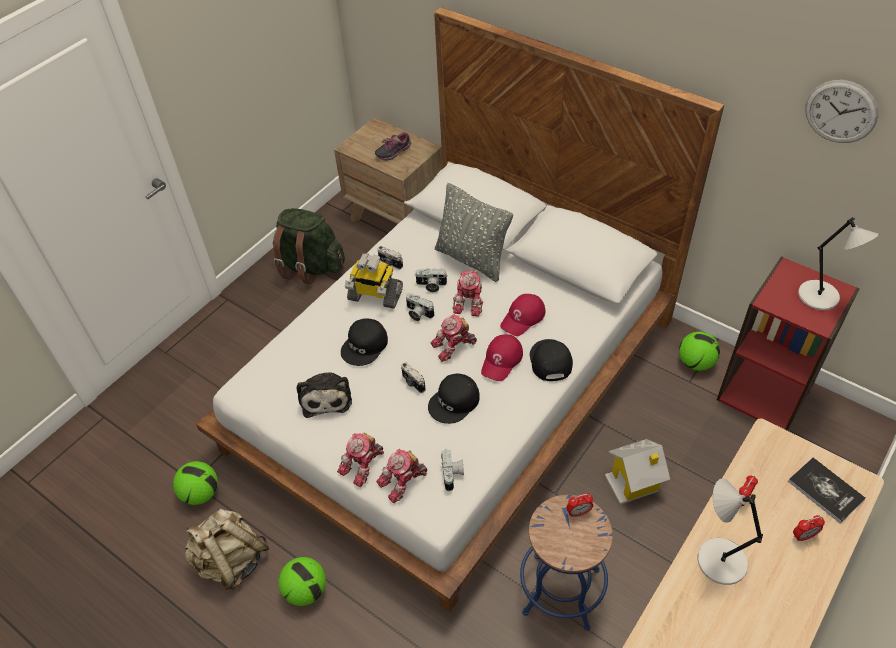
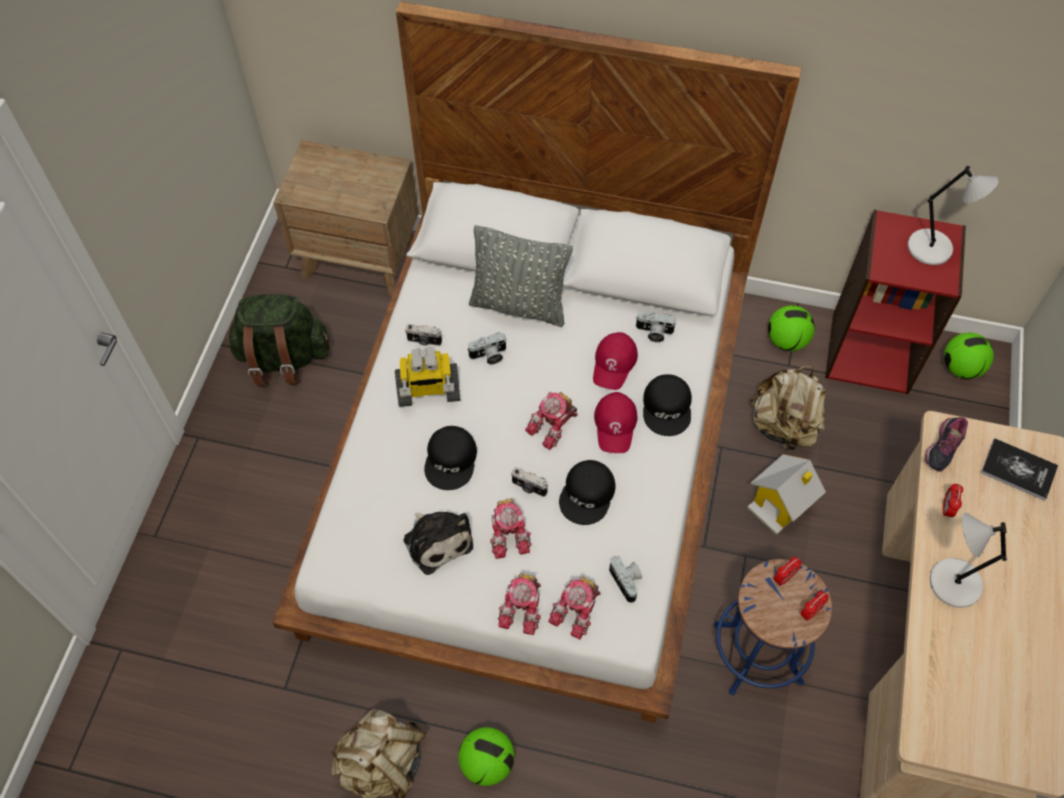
camera: 25 degrees left, 10 degrees up
(201, 493) = (302, 698): football -> football (961, 368)
(393, 152) = (354, 186): shoe -> shoe (941, 449)
(418, 313) = (491, 397): camera -> camera (654, 332)
(470, 301) = (545, 361): toy robot -> toy robot (509, 532)
(549, 361) = (667, 408): black cap -> black cap turned 150 degrees counterclockwise
(664, 425) = (784, 426): none -> beige backpack
(803, 536) = (1017, 526): alarm clock -> alarm clock (810, 612)
(841, 111) = (939, 56): wall clock -> none

